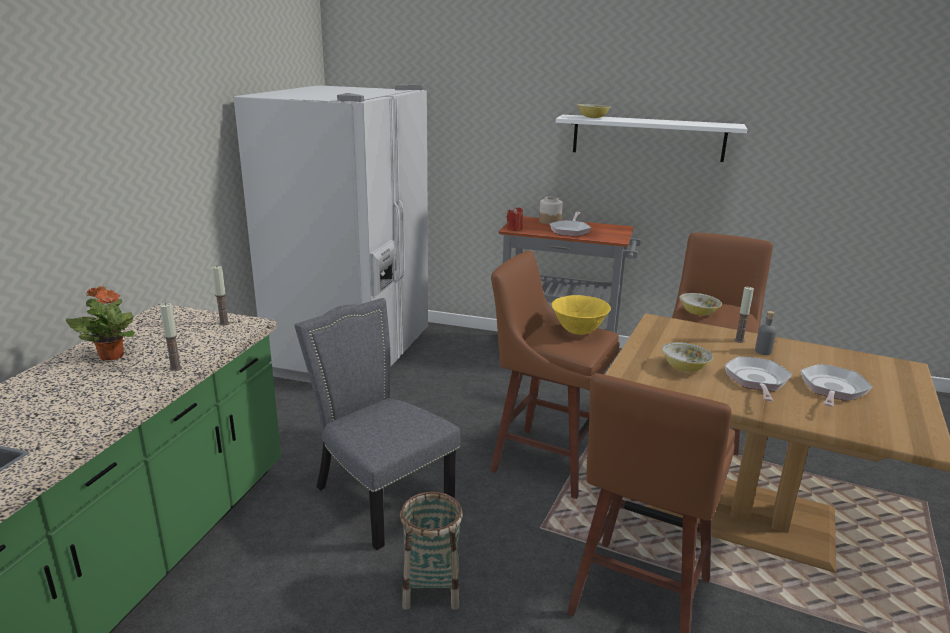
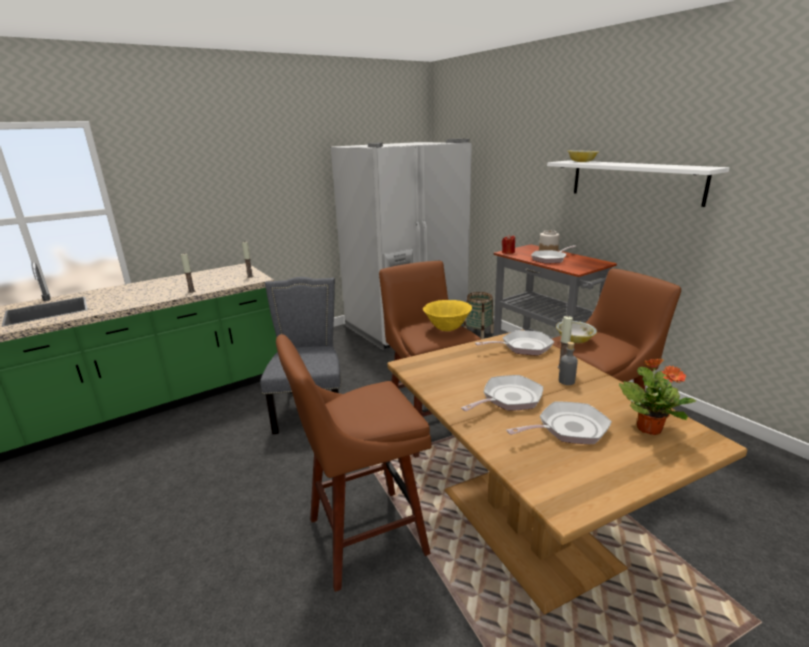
camera: 40 degrees right, 0 degrees up
(111, 356) = (183, 281): potted plant -> potted plant (648, 428)
(431, 588) = (268, 466): basket -> basket (478, 333)
(679, 331) = (522, 347): none -> frying pan
(684, 367) = (470, 371): bowl -> none

